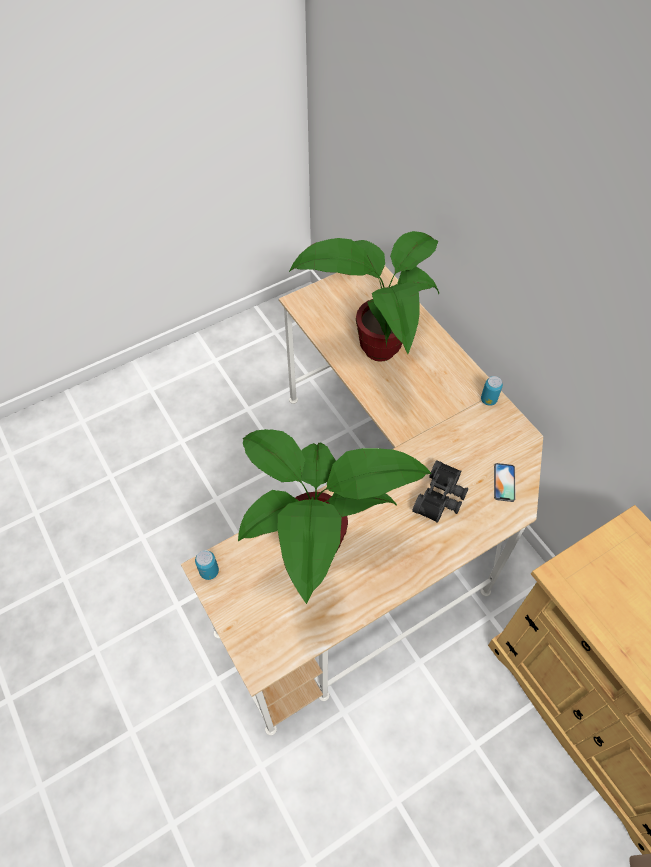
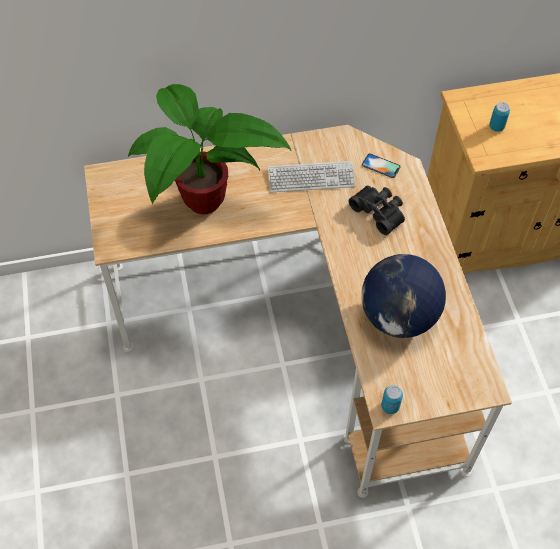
camera: 70 degrees left, 0 degrees up
(317, 552) = (399, 317): potted plant -> globe
(453, 424) = (311, 178): none -> keyboard
(488, 400) = (297, 145): can -> can (496, 127)

